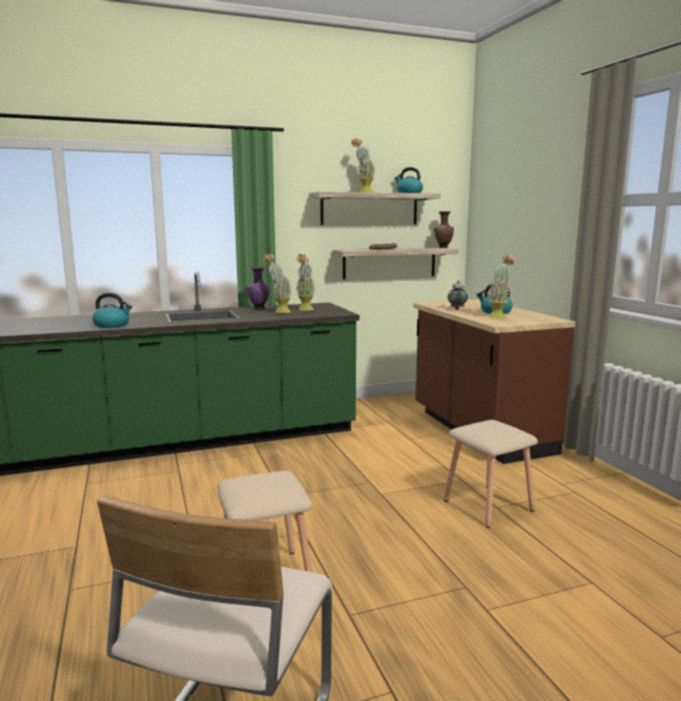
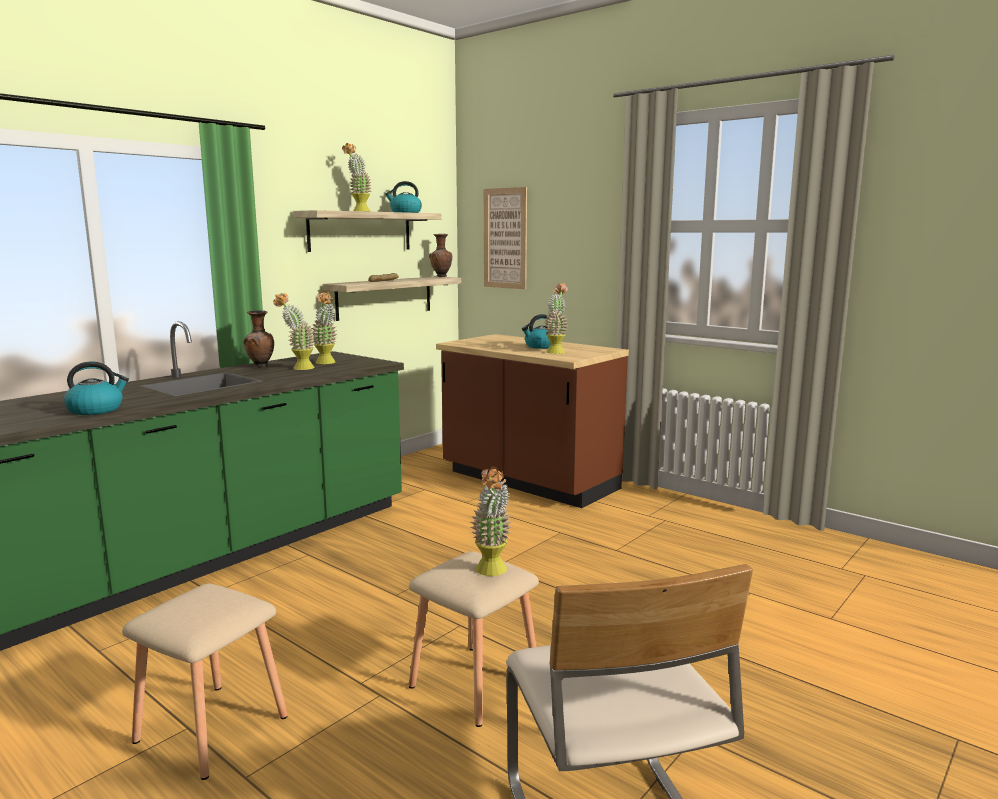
camera: 30 degrees left, 0 degrees up
(259, 309) = (261, 367): purple vase -> brown vase
(272, 490) = (492, 573): none -> potted plant
(457, 309) = (497, 346): teapot -> none
(489, 506) = (609, 550): beige stool -> beige stool (214, 729)
(499, 215) = (505, 238): none -> picture

